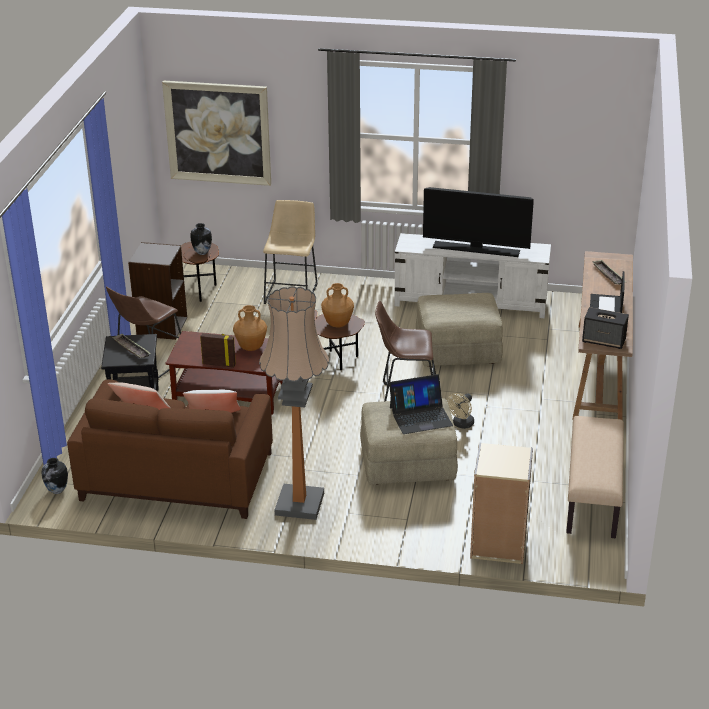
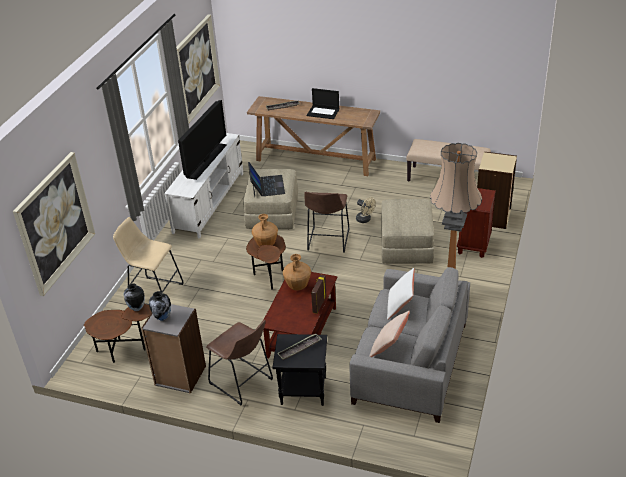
camera: 80 degrees left, 5 degrees up
(57, 491) = (425, 438): vase -> vase (163, 317)
(177, 475) = (410, 362): brown sofa -> grey sofa
(420, 416) = (408, 209): laptop -> laptop (267, 186)
(421, 525) = (473, 245): none -> brown nightstand
(570, 158) = (196, 68): none -> picture
(604, 341) = (364, 117): speaker -> none

